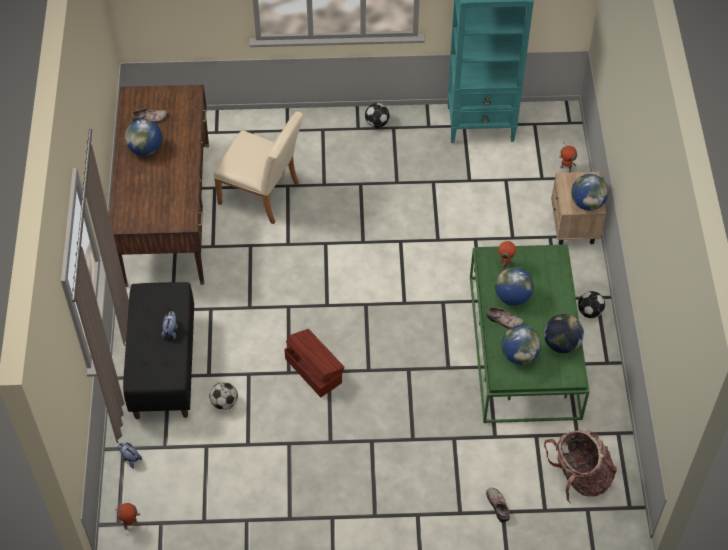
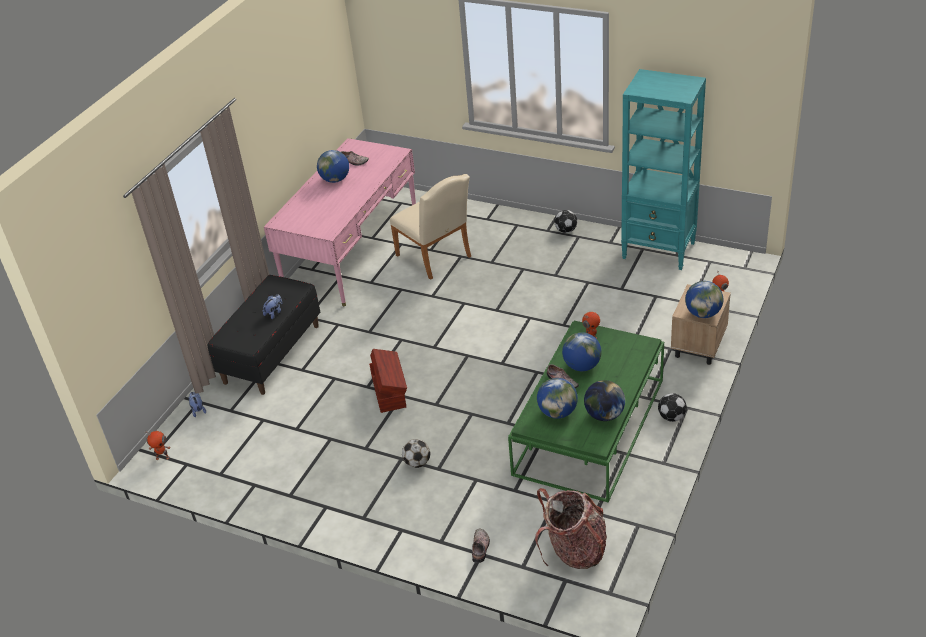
camera: 30 degrees right, 15 degrees down
(167, 213) = (352, 252): brown desk -> pink desk
(224, 402) = (300, 393): football -> football (417, 463)

